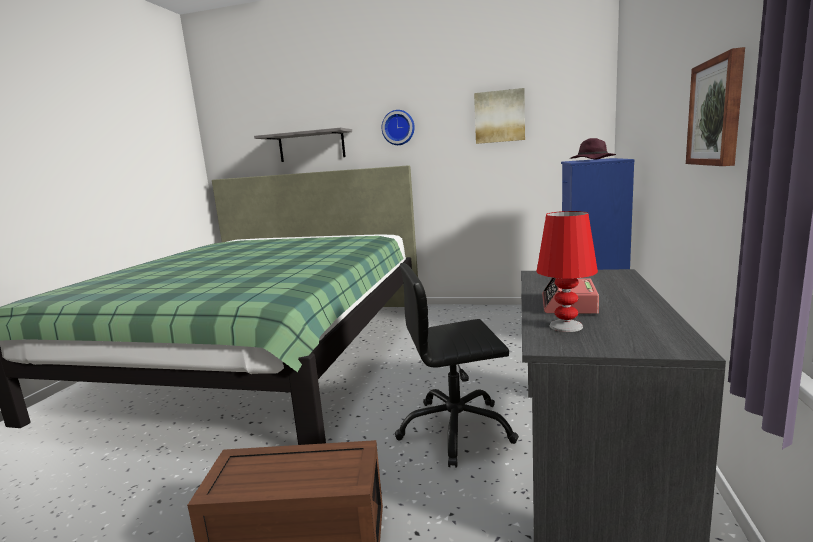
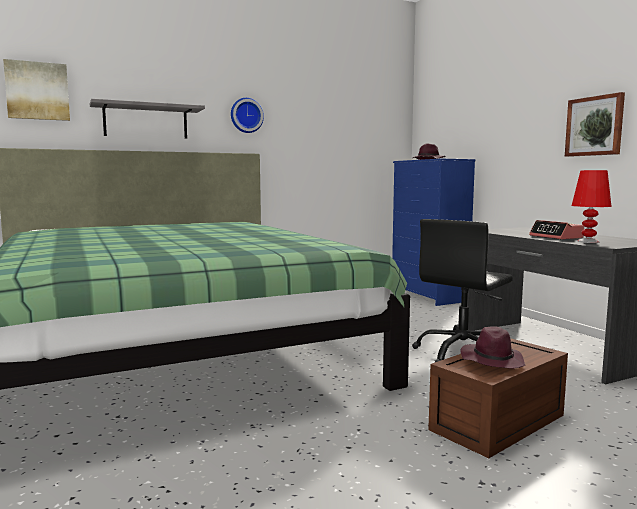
camera: 40 degrees left, 5 degrees down
(272, 469) = (492, 360): none -> purple hat
(499, 116) = (335, 119): picture -> picture (37, 91)

